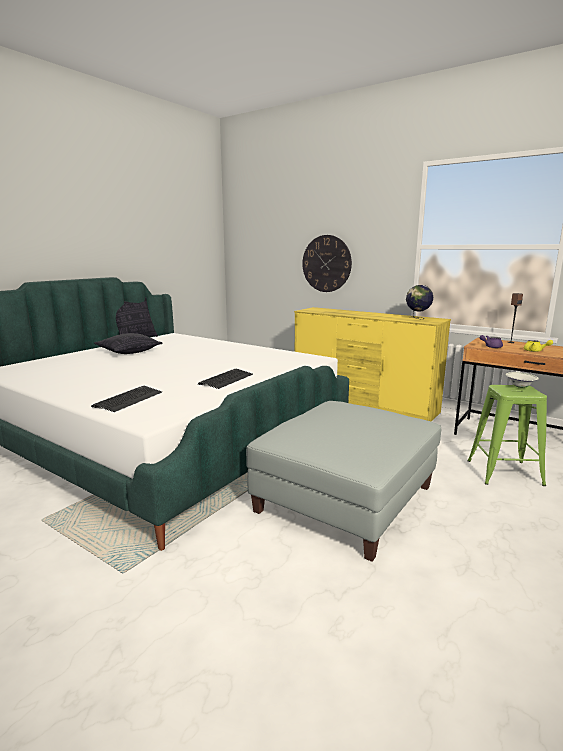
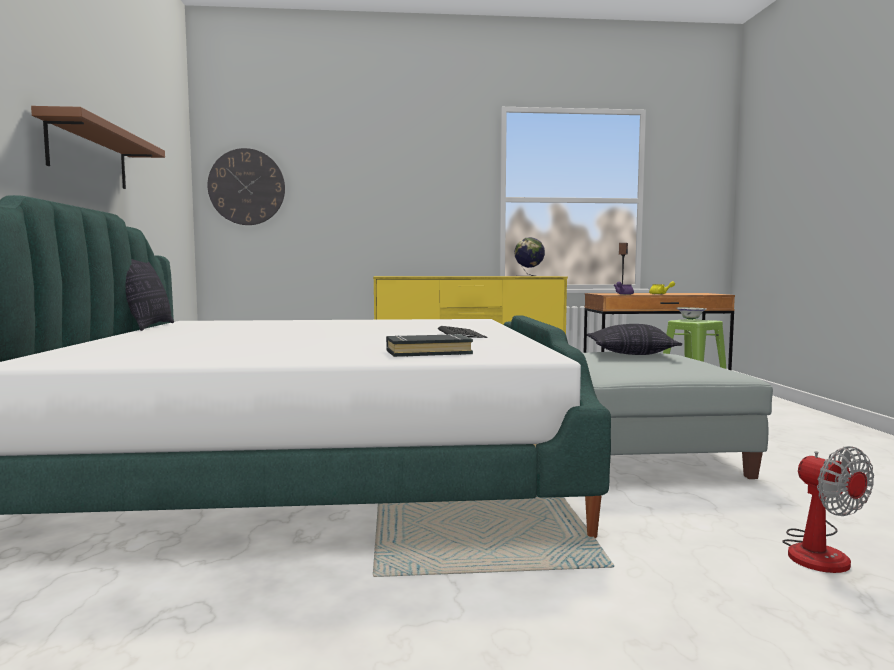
camera: 40 degrees left, 10 degrees down
(102, 245) = (88, 155): none -> brown shelf
(128, 399) = (428, 352): keyboard -> black book
(129, 352) = (201, 333): pillow -> pillow (630, 353)
(246, 638) = (818, 551): none -> fan
(326, 263) = (381, 220): wall clock -> wall clock (246, 187)

